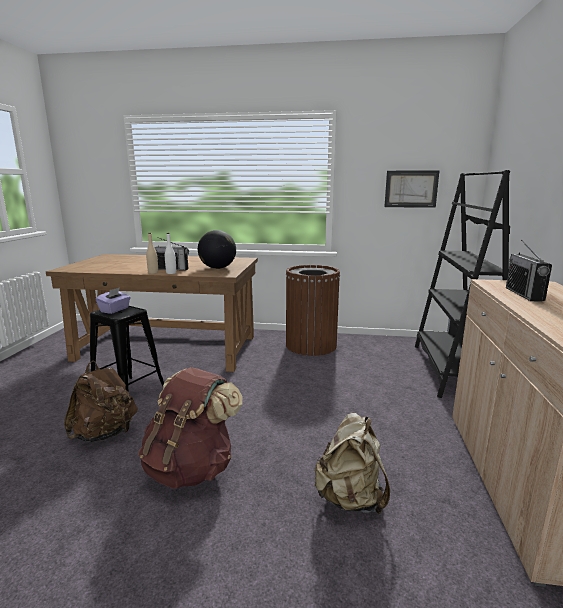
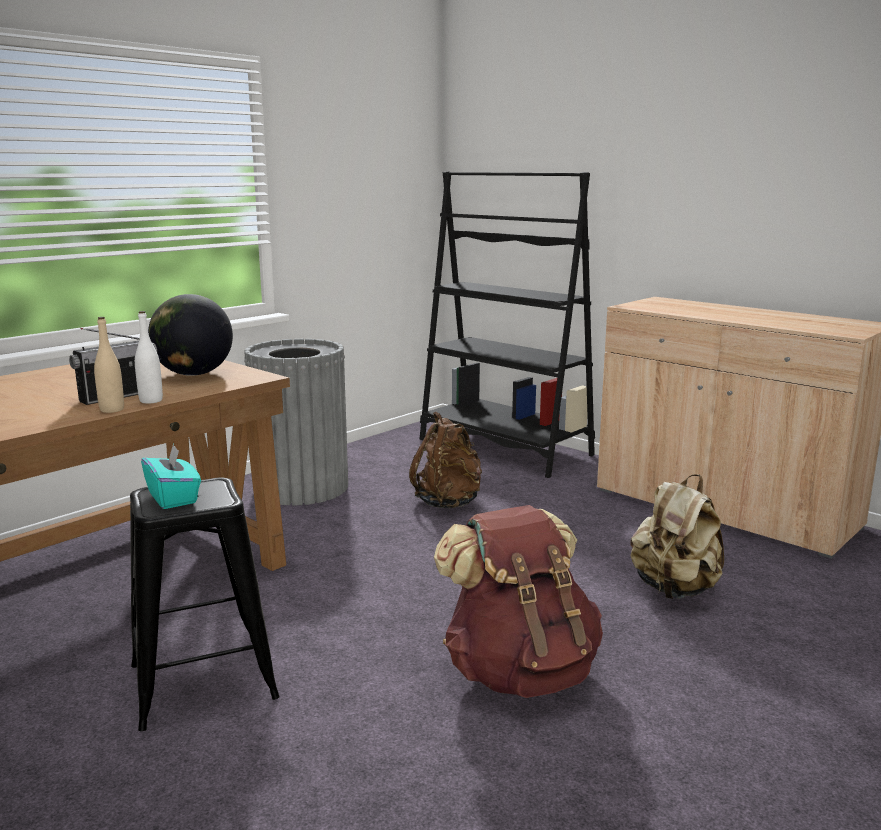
camera: 55 degrees left, 0 degrees up
(105, 434) = (324, 733): brown backpack -> brown backpack (449, 502)
(115, 310) = (173, 498): purple tissue box -> turquoise tissue box
(311, 345) = (301, 487): brown trash can -> grey trash can
(411, 189) = (369, 195): picture -> none
(524, 294) = (686, 310): radio -> none

